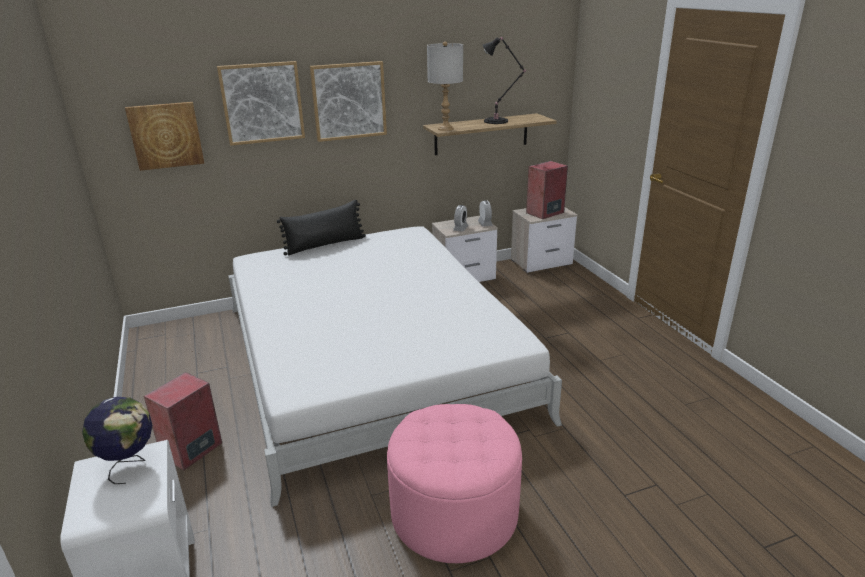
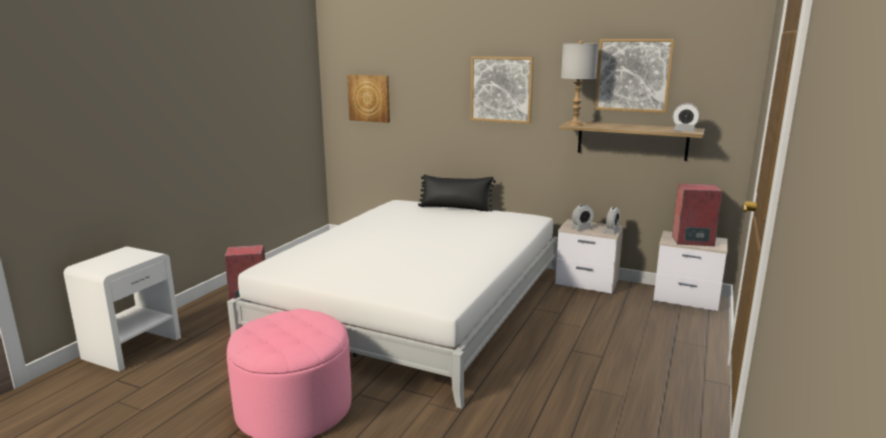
camera: 45 degrees right, 10 degrees down
(129, 465) = (134, 255): globe -> none
(262, 103) = (434, 82): picture -> picture (633, 75)
(498, 121) = (640, 127): black table lamp -> none
(537, 119) = (684, 131): none -> alarm clock

